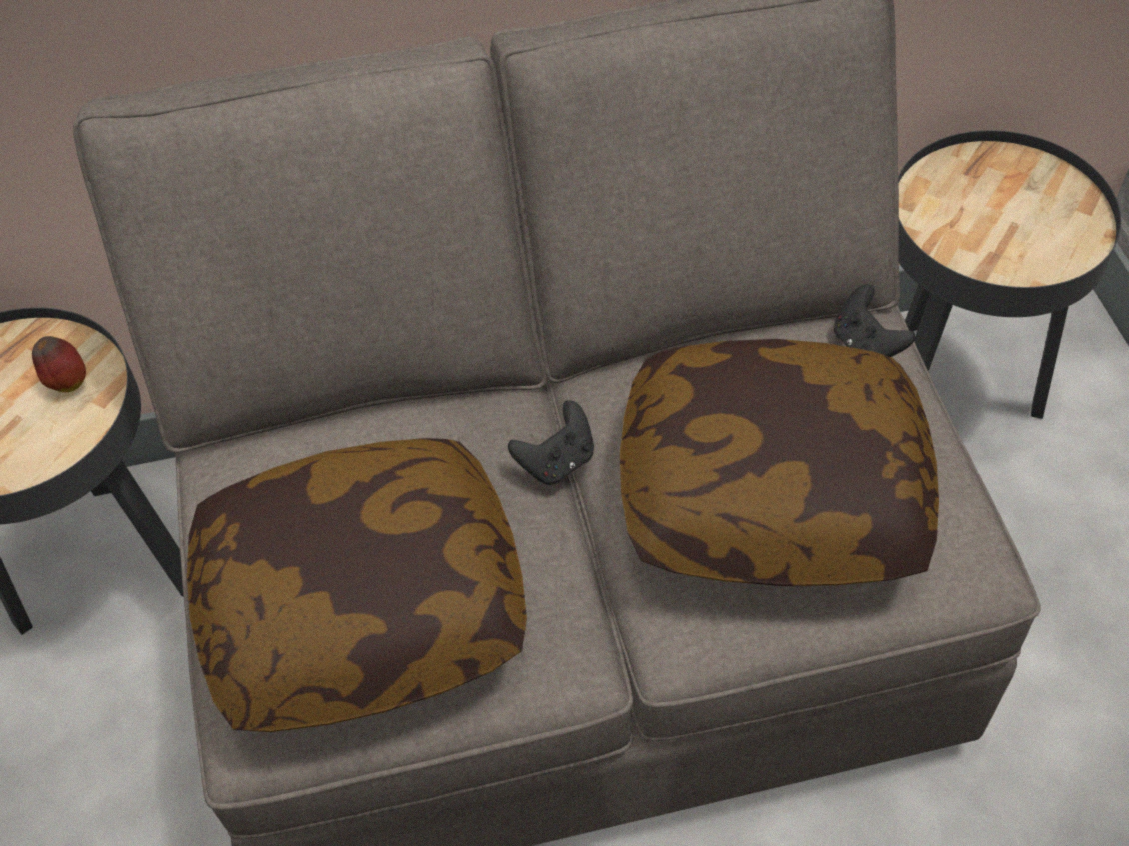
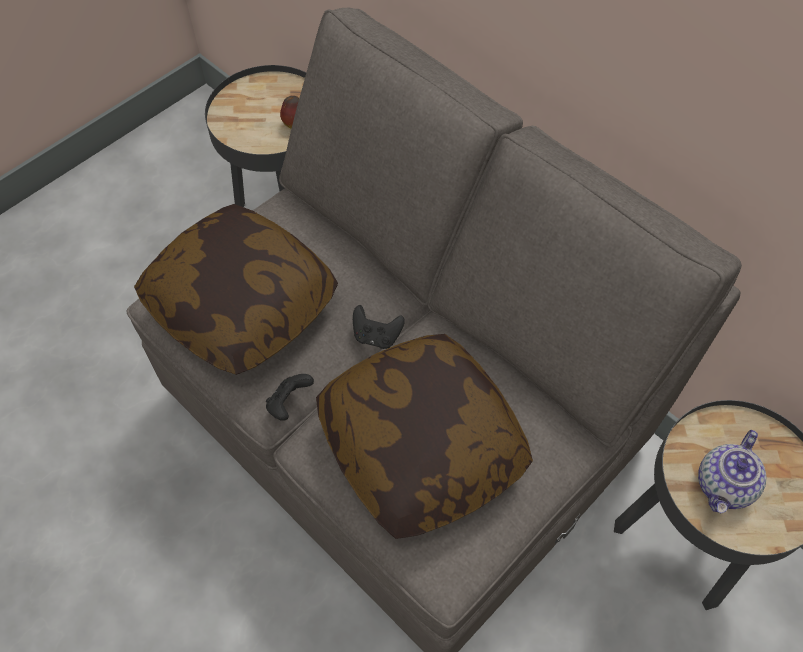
camera: 55 degrees right, 5 degrees up
(866, 345) = (559, 443): black game controller -> black game controller (289, 403)
(1005, 235) = (724, 486): none -> teapot

